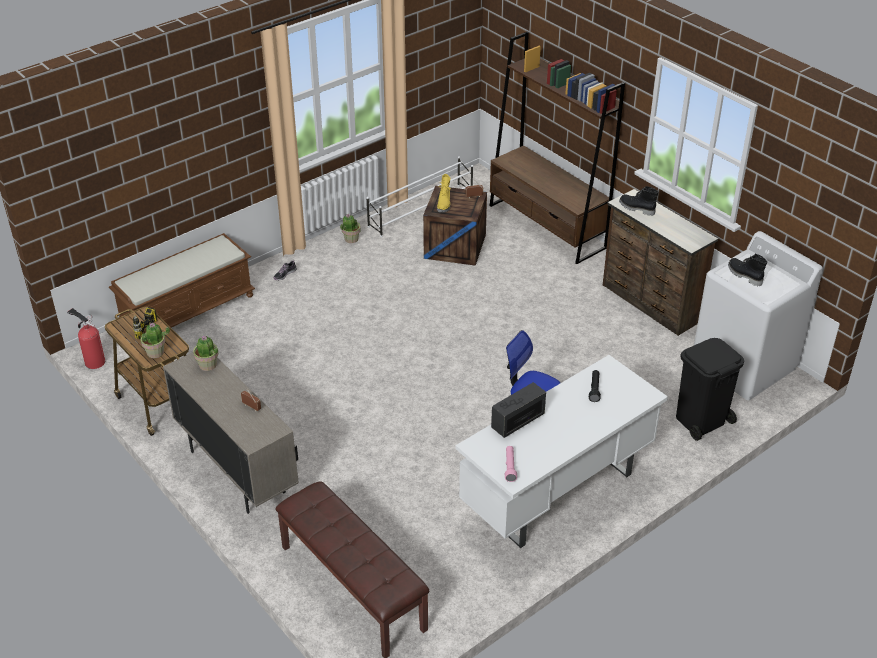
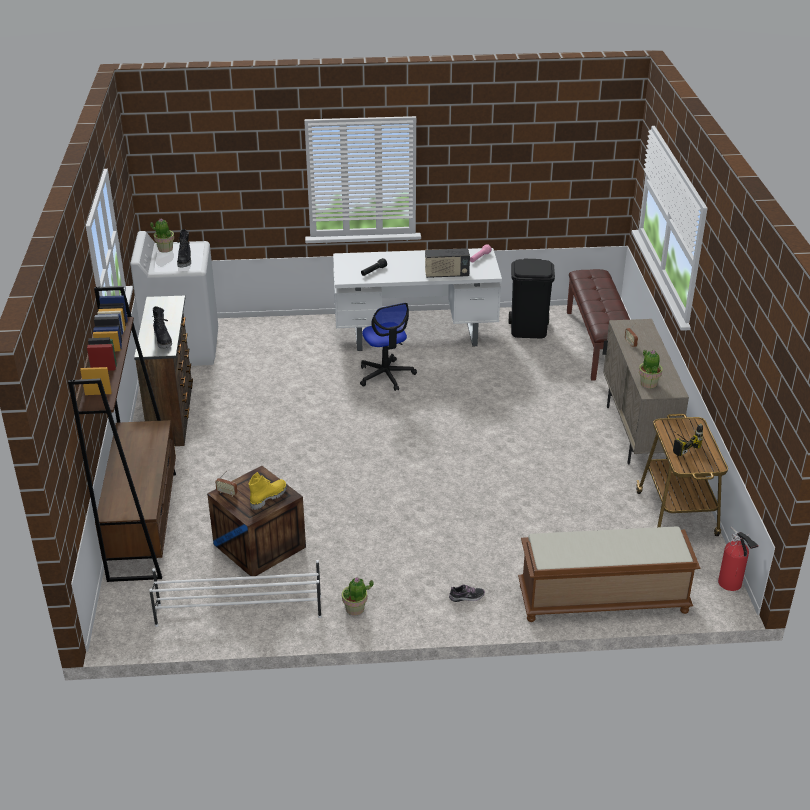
camera: 145 degrees left, 5 degrees down
(155, 352) = (686, 427): potted plant -> potted plant (165, 249)
(700, 420) = (266, 333): black trash can -> black trash can (529, 330)

